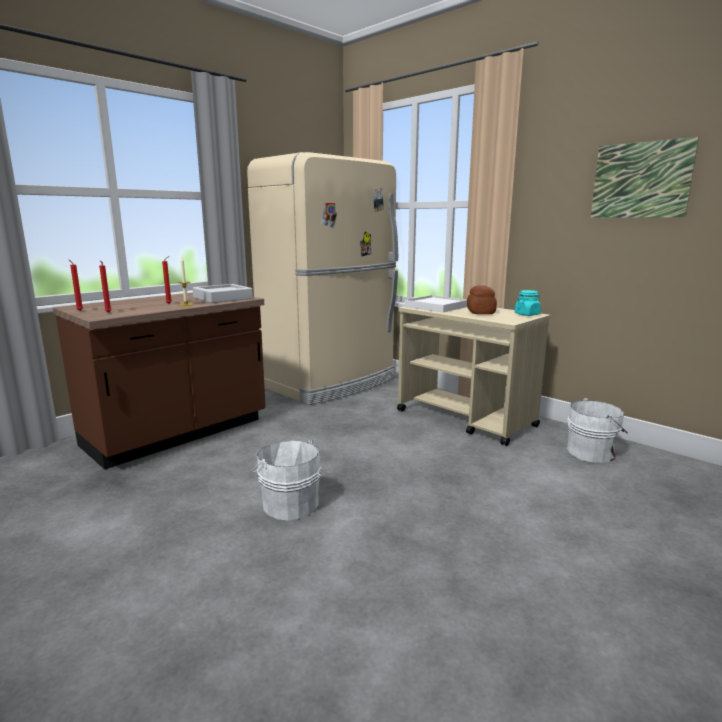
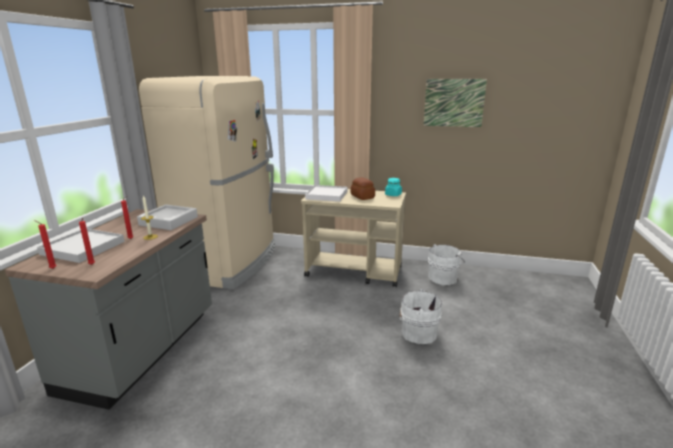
camera: 30 degrees left, 5 degrees up
(124, 304) = (83, 248): none -> white tray
(177, 434) = (143, 351): brown counter -> grey counter
(289, 503) = (302, 380): white bucket -> white bucket (417, 332)

